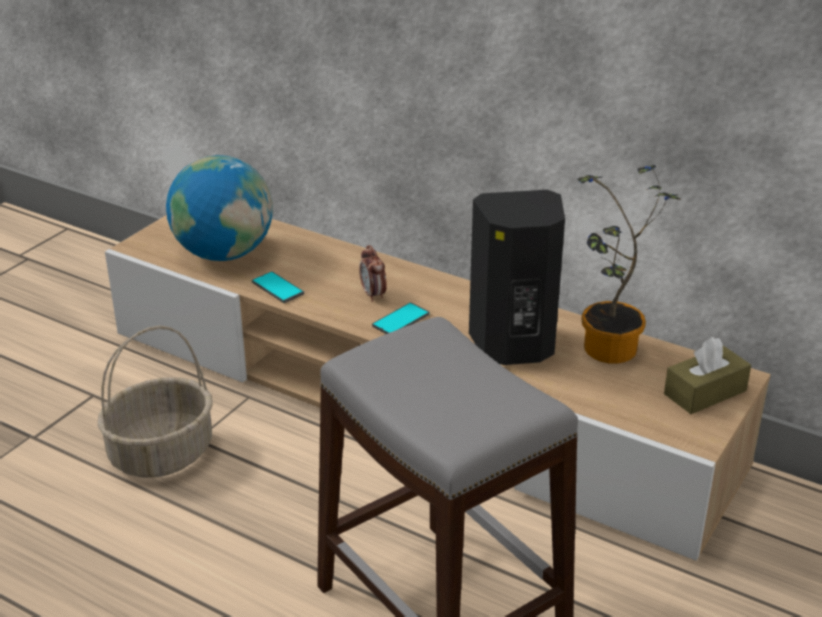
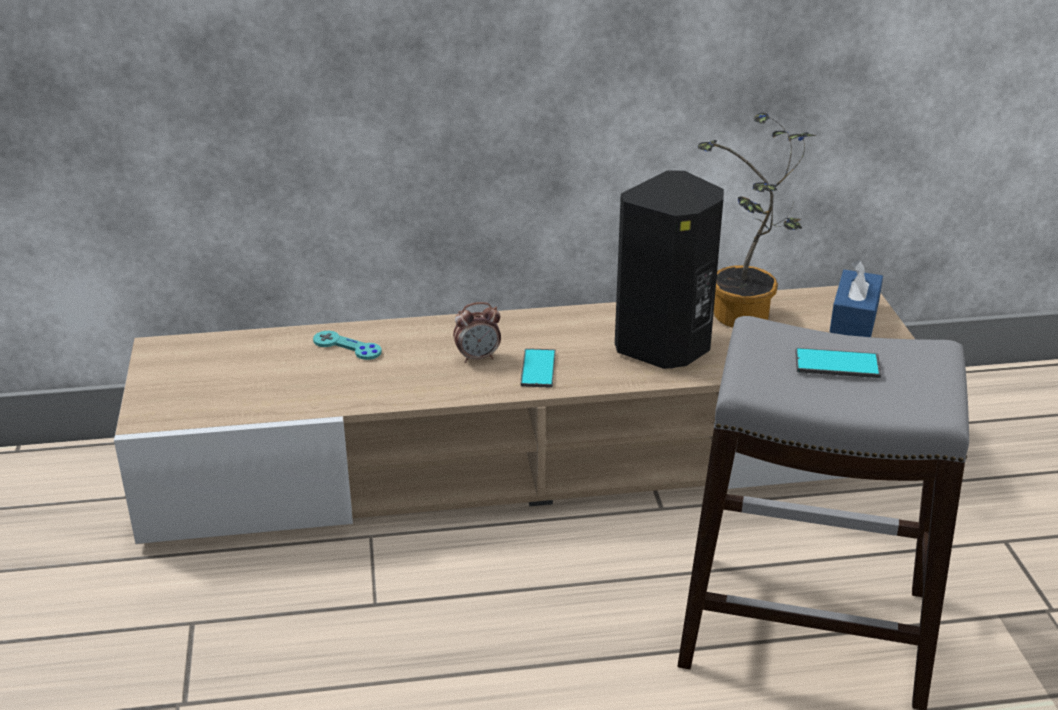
camera: 40 degrees left, 0 degrees up
(161, 454) = (358, 639): basket -> none
(224, 253) = (262, 383): globe -> none
(278, 288) = (374, 392): phone -> phone (837, 364)
(304, 252) = (347, 347): none -> turquoise game controller
(373, 295) = (478, 357): alarm clock -> alarm clock turned 45 degrees counterclockwise
(705, 392) = (854, 317): brown tissue box -> blue tissue box

